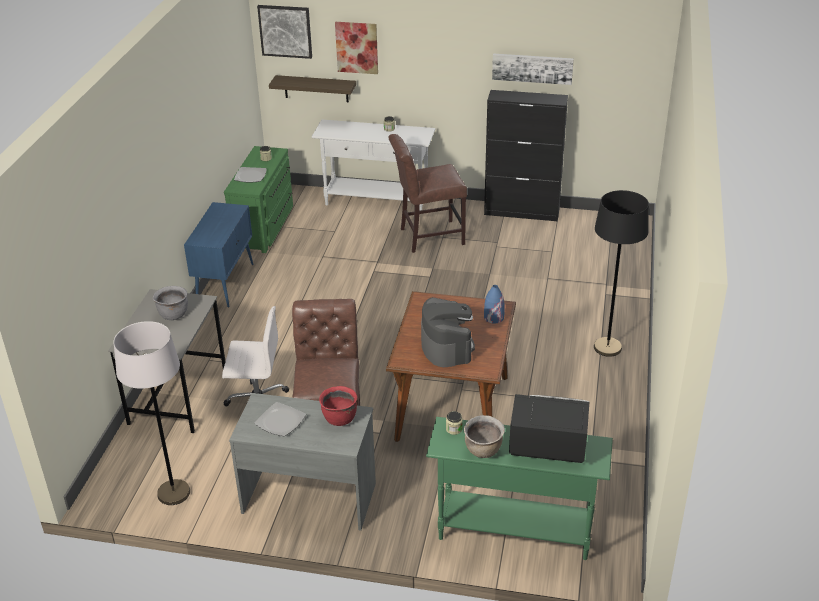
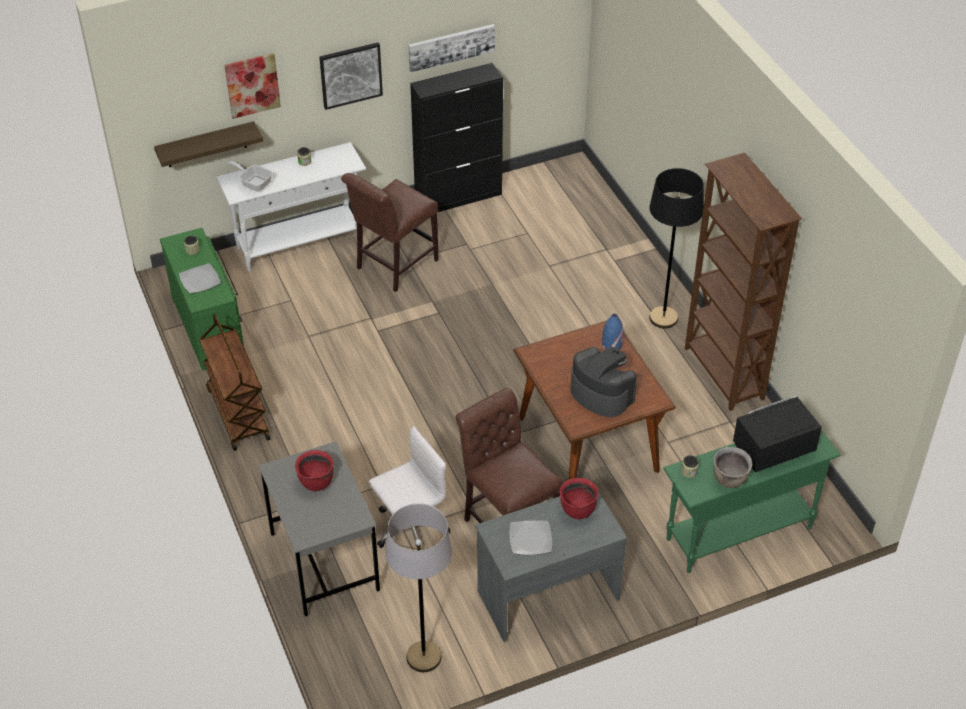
camera: 35 degrees left, 10 degrees up
(173, 314) = (316, 482): grey cooking pot -> red cooking pot
(225, 283) = (237, 413): blue cabinet -> brown cart
(285, 31) = (163, 93): picture -> picture (350, 75)
(341, 130) = (254, 183): none -> frying pan
(621, 407) = (723, 374): none -> brown bookcase

